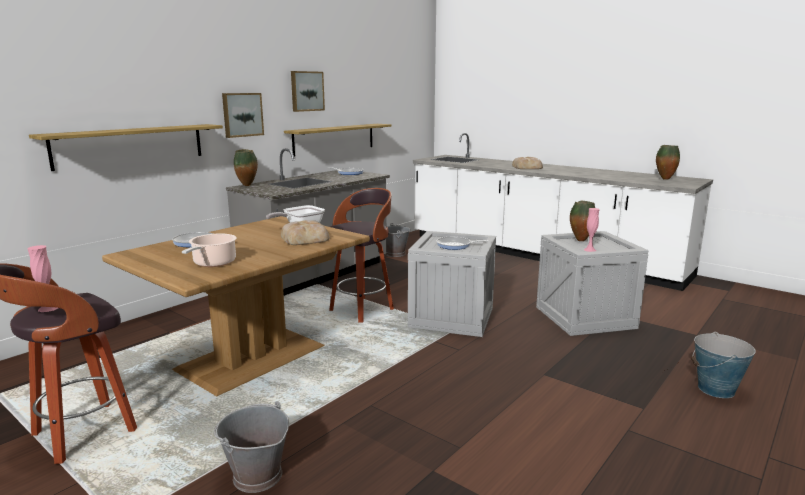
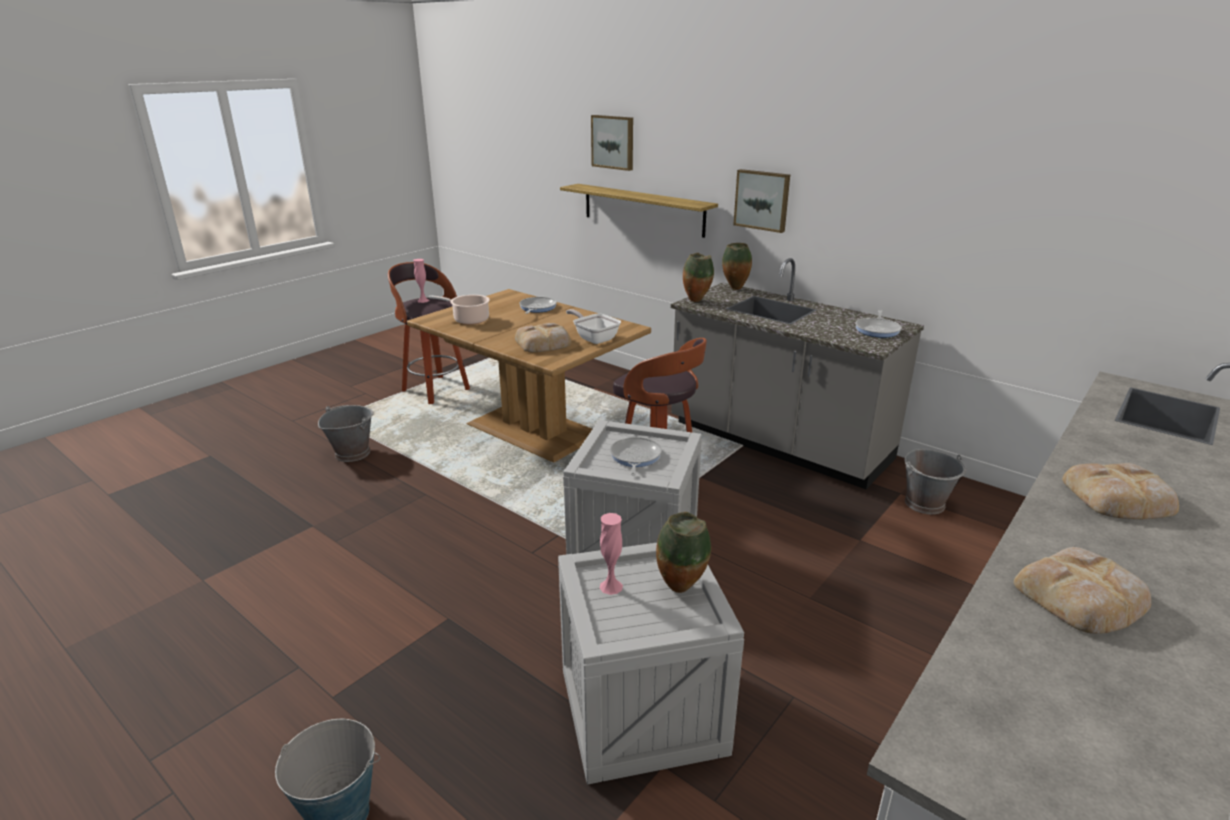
camera: 90 degrees right, 10 degrees up
(306, 91) = (876, 182): picture -> picture (613, 142)
(334, 139) = (921, 271): shelf -> none
(593, 174) = (1081, 597): none -> bread
(664, 179) = (1081, 753): vase -> vase (696, 301)

